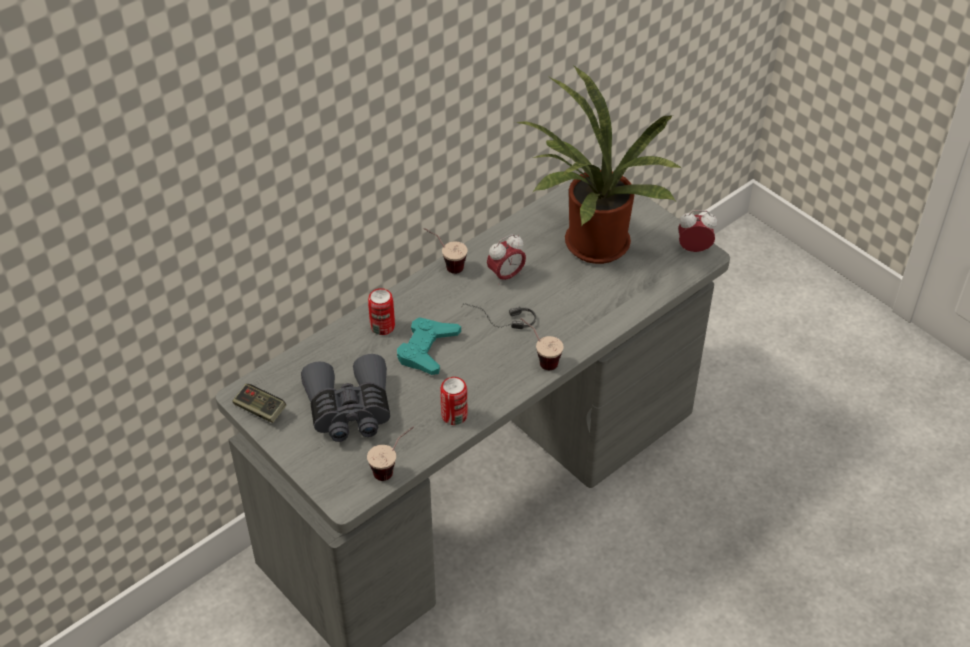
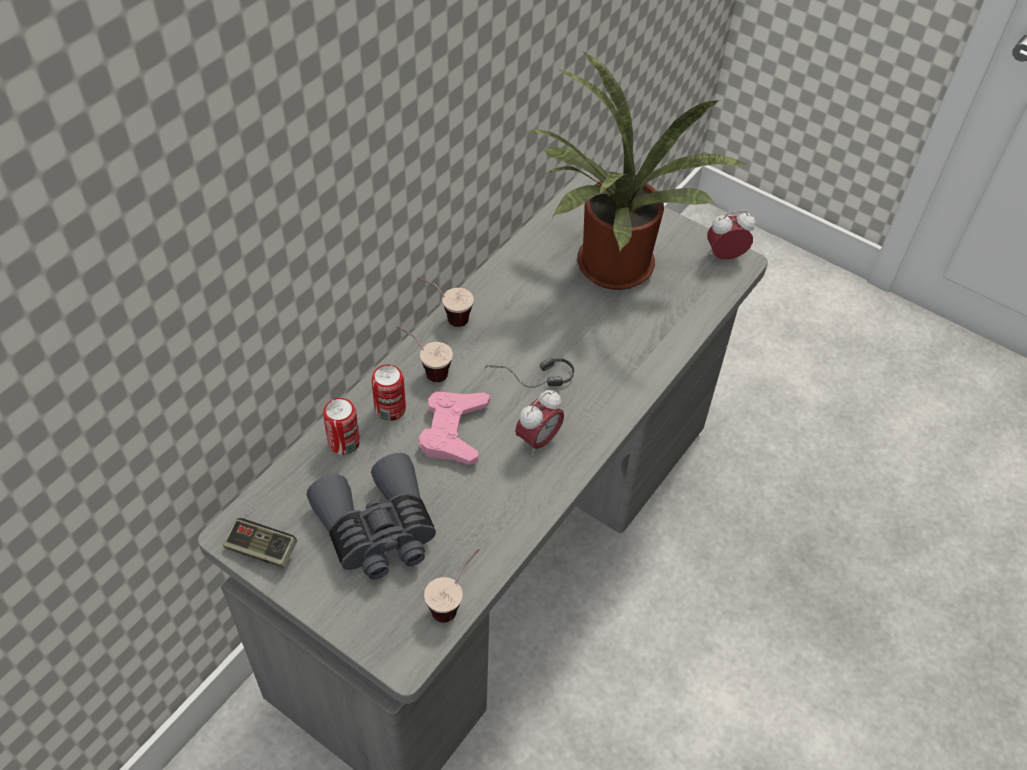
camera: 15 degrees left, 5 degrees up
(427, 349) = (454, 431): turquoise game controller -> pink game controller
(454, 415) = (511, 514): can -> can (344, 443)
(506, 276) = (521, 320): alarm clock -> alarm clock (538, 440)
(539, 359) = (592, 421): cup -> cup (425, 370)

